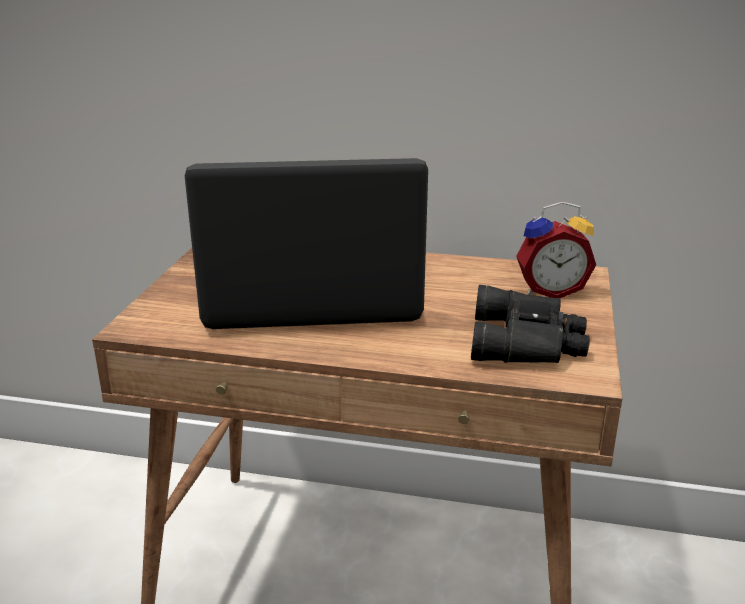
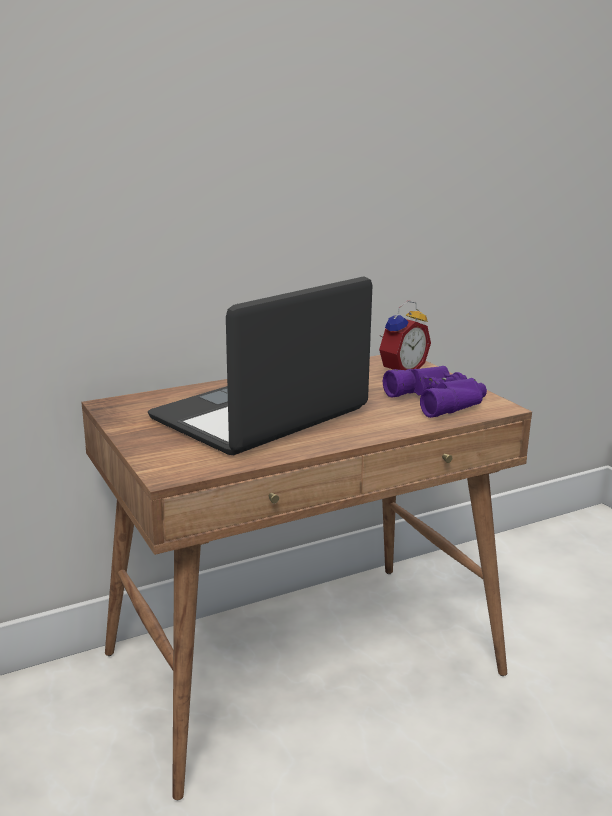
camera: 40 degrees left, 5 degrees down
(529, 341) = (440, 400): black binoculars -> purple binoculars

